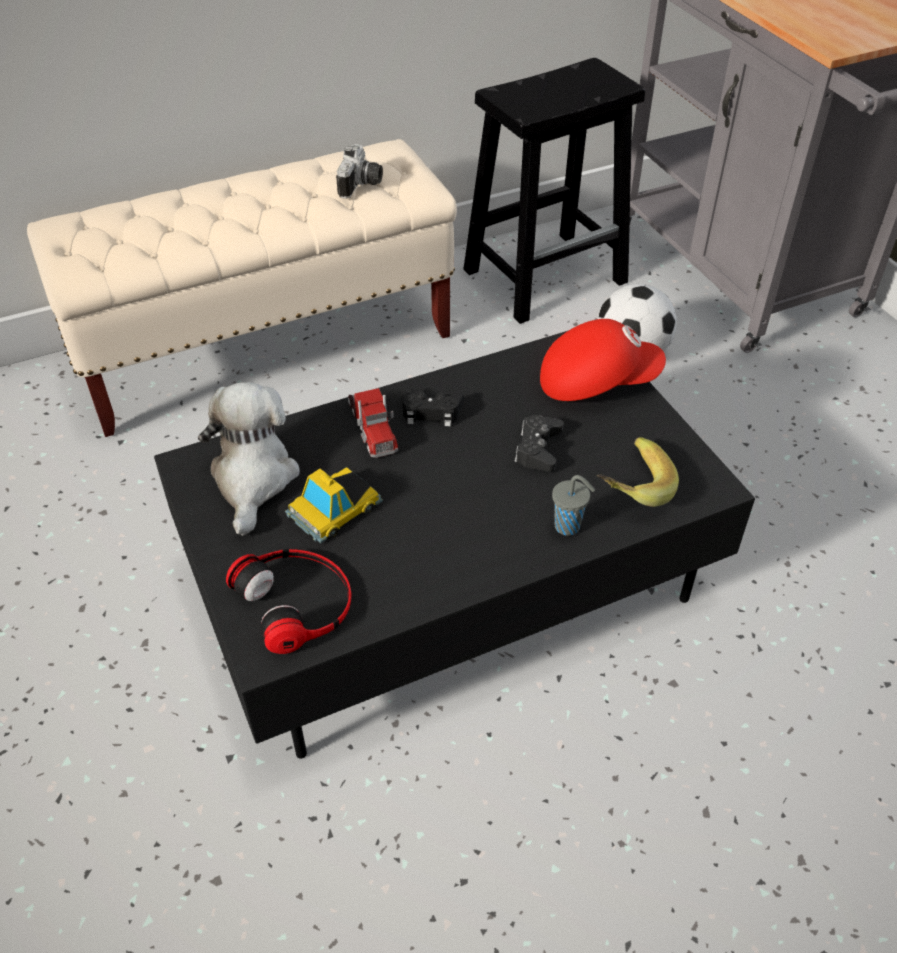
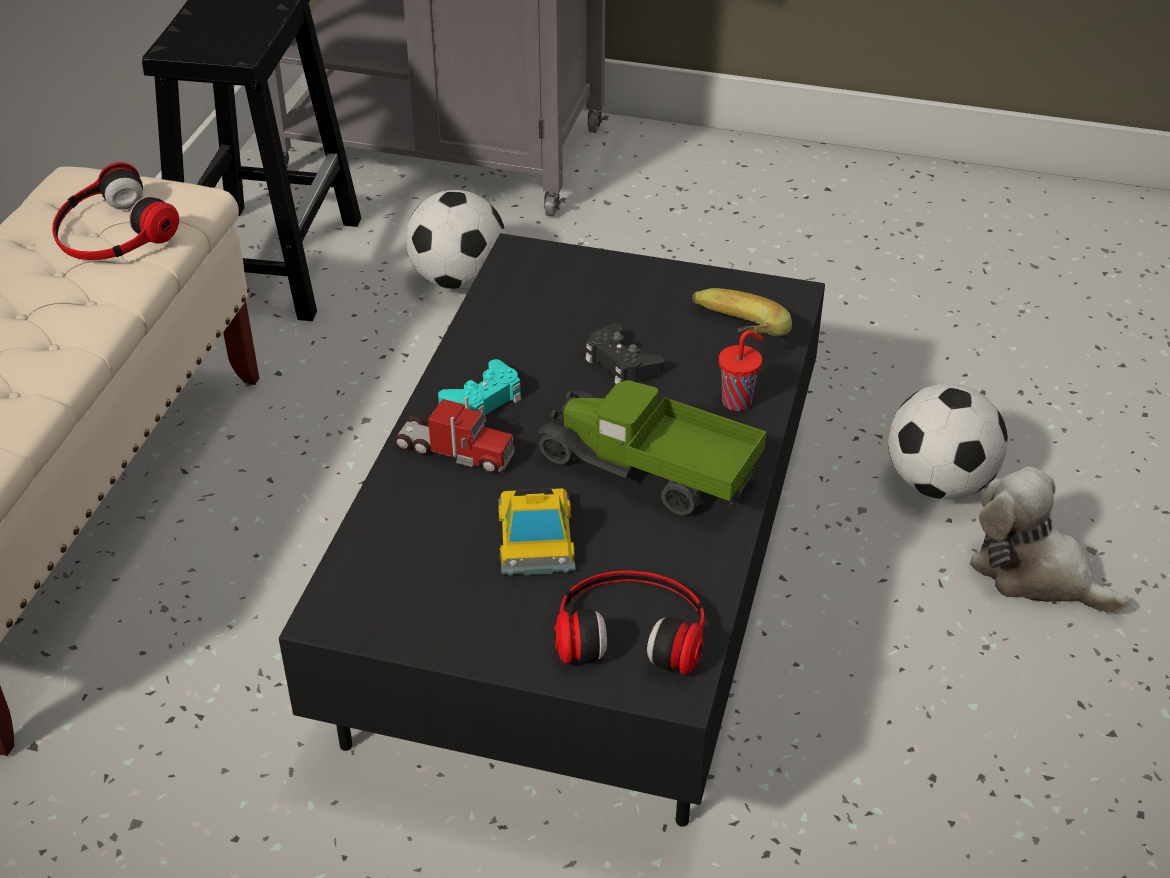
camera: 50 degrees left, 5 degrees down
(253, 478) = (419, 575): plush toy -> plush toy (1035, 573)
(362, 185) = (111, 231): camera -> headphones
(431, 411) = (483, 400): black game controller -> turquoise game controller
(449, 524) = (648, 471): none -> toy truck
(569, 527) = (738, 401): grey cup -> red cup
(596, 381) = (580, 279): red cap -> none
(754, 714) = (939, 483): none -> football

